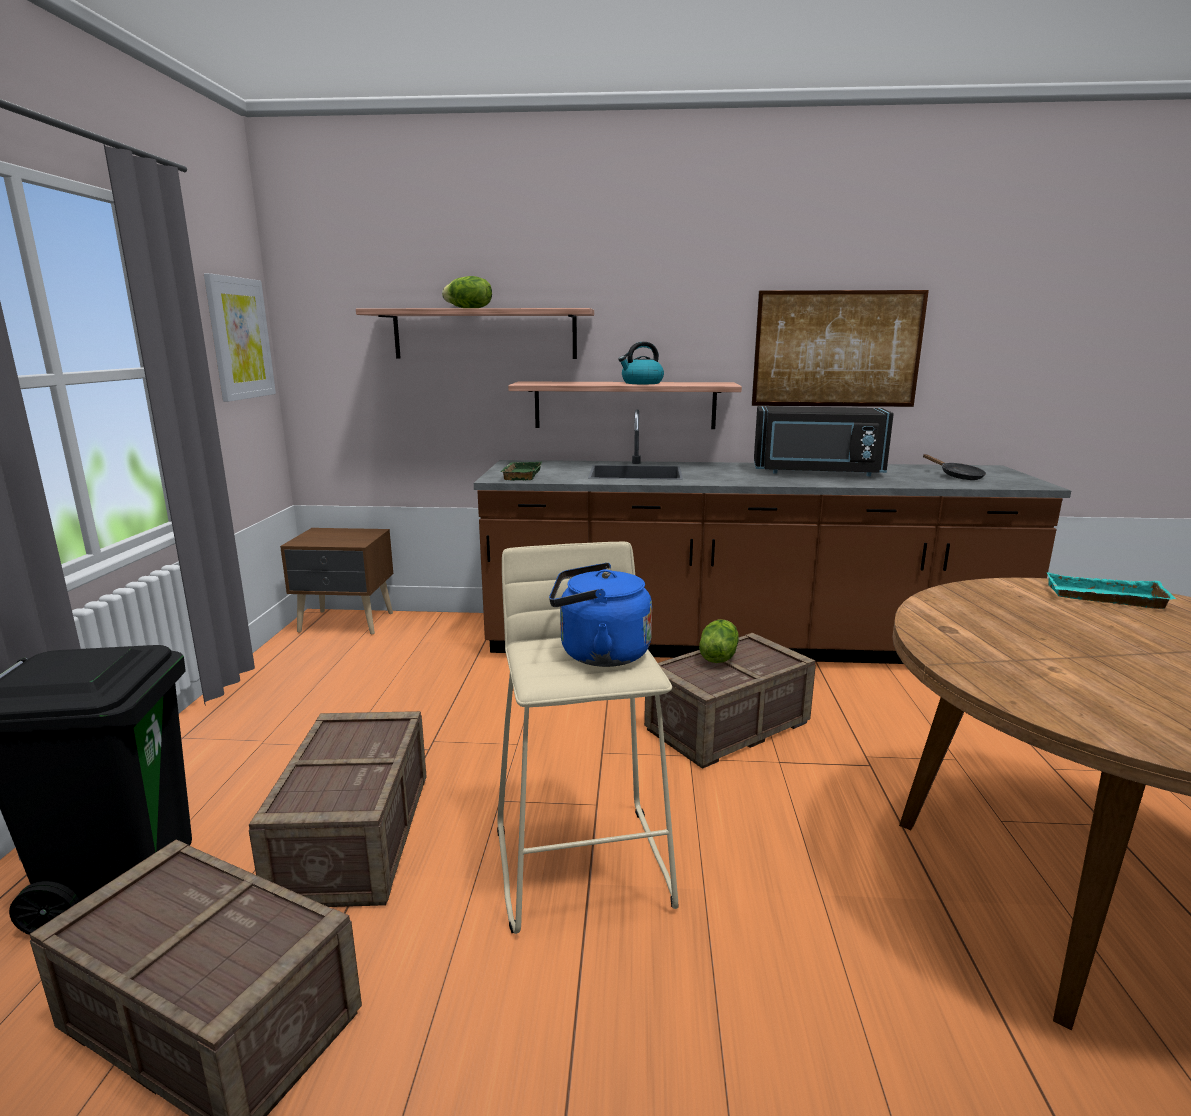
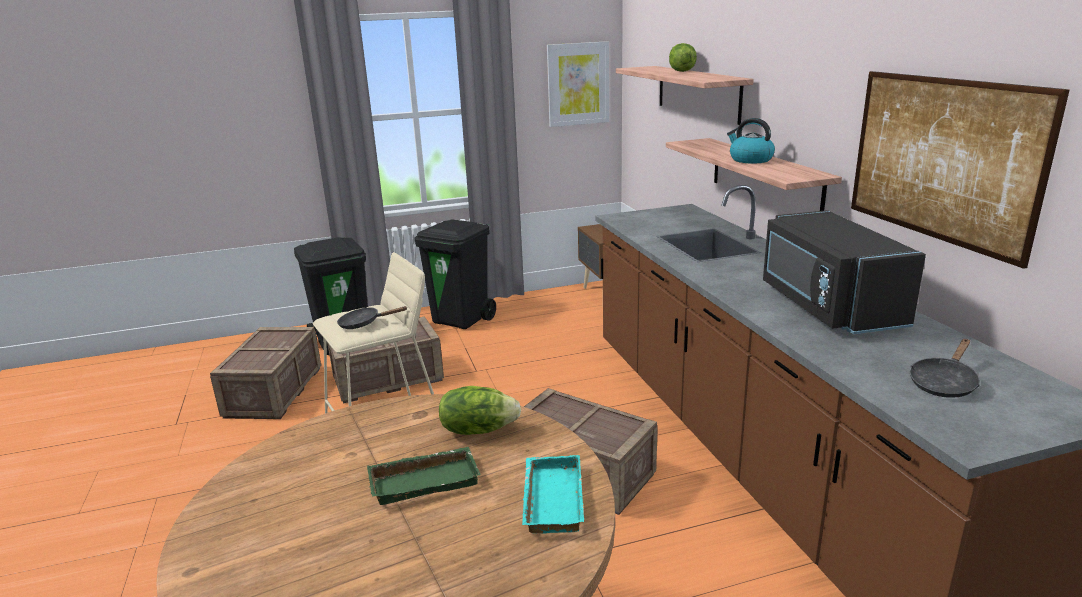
camera: 70 degrees right, 5 degrees up
(240, 733) = (461, 320): none -> black trash can
(520, 475) = (638, 219): green tray -> green tray (425, 480)
(598, 654) = (364, 324): blue kettle -> black frying pan
(717, 657) = (588, 413): lettuce -> lettuce (478, 429)

